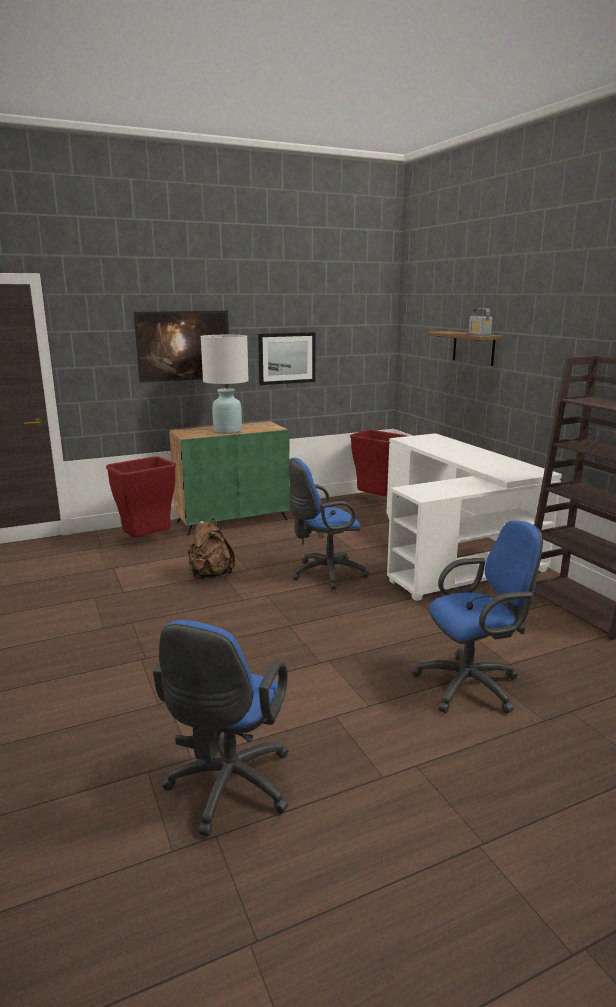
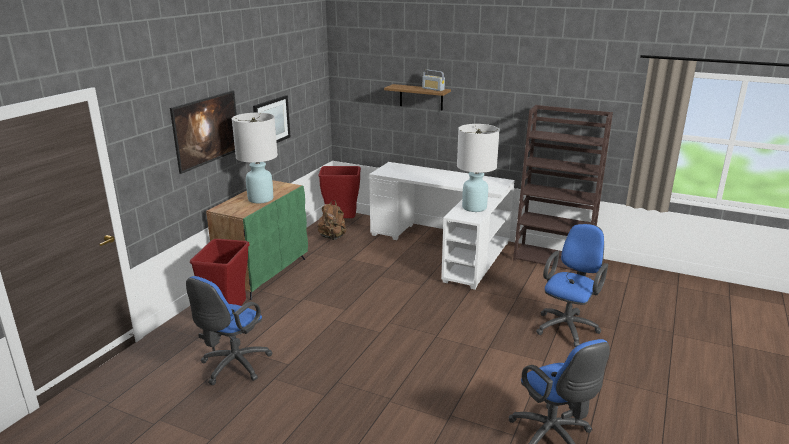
camera: 40 degrees left, 5 degrees up
(209, 576) = (328, 325): brown backpack -> brown backpack (332, 237)
(324, 574) = (399, 292): blue office chair -> blue office chair (232, 367)
(449, 488) = (474, 208): none -> white table lamp

